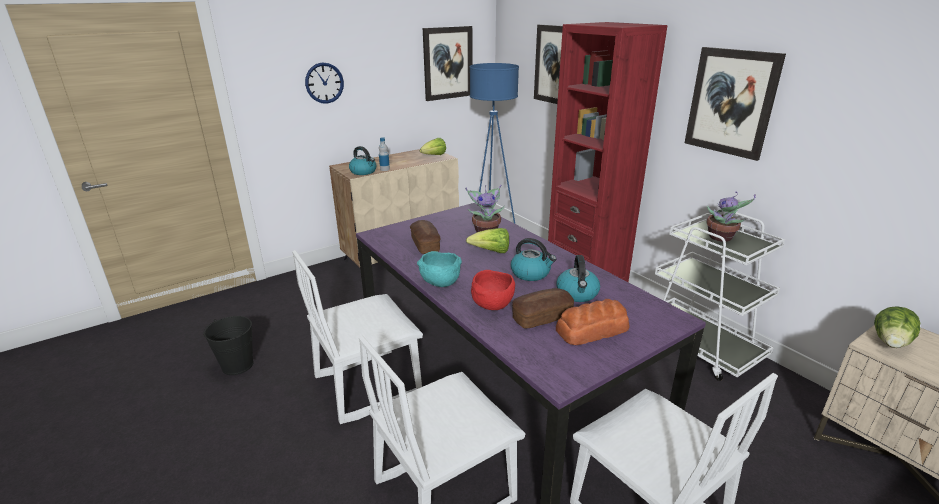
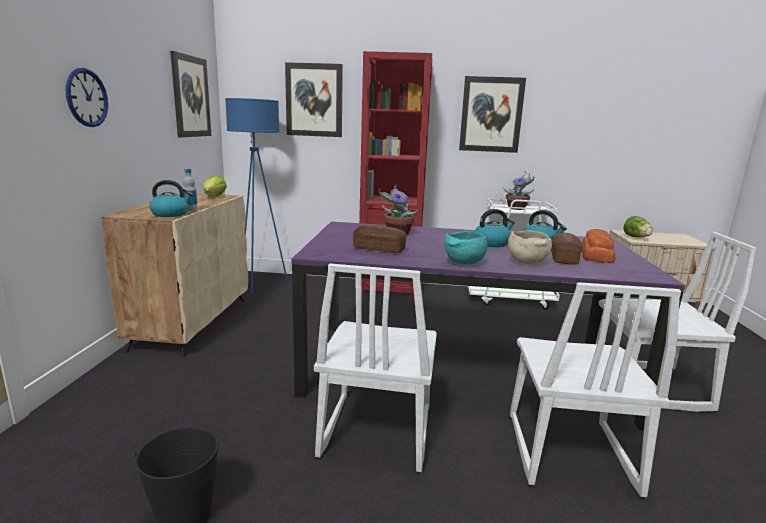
camera: 50 degrees left, 10 degrees down
(491, 252) = (435, 240): lettuce -> none
(492, 305) = (526, 262): red bowl -> beige bowl

